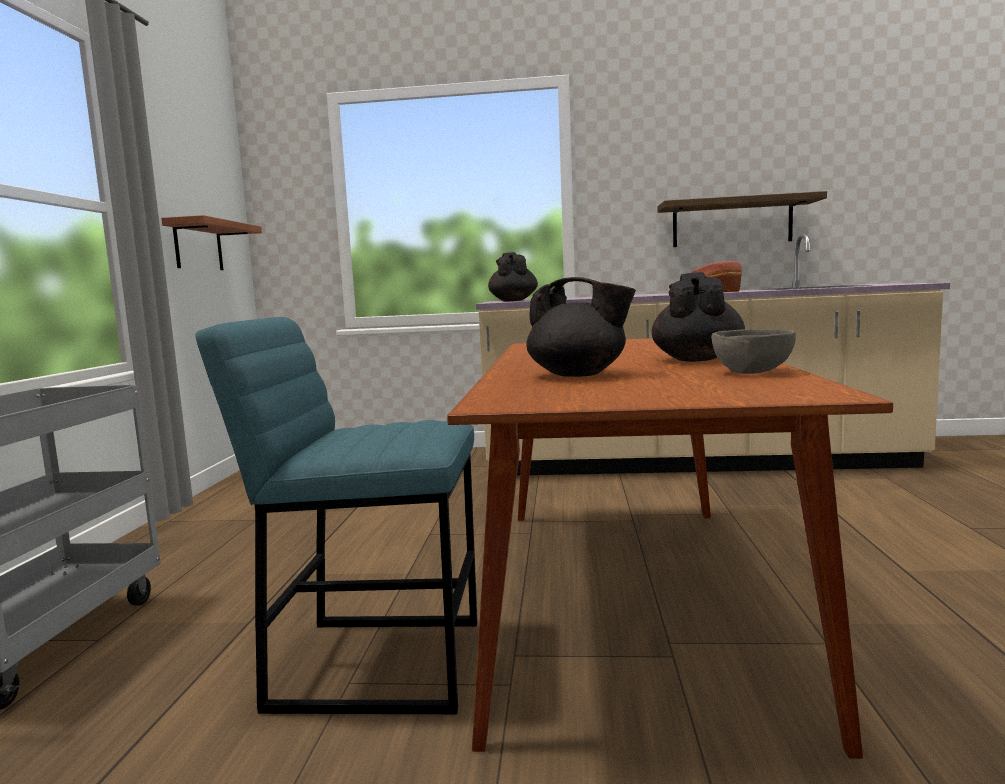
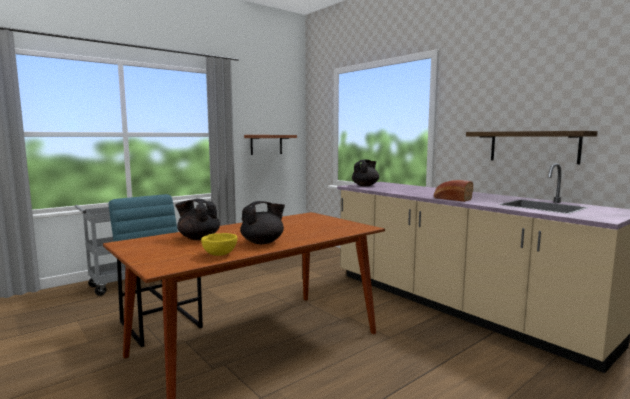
camera: 45 degrees right, 0 degrees up
(579, 375) = (198, 238): black teapot -> black teapot turned 135 degrees clockwise
(750, 372) = (220, 254): grey bowl -> yellow bowl

